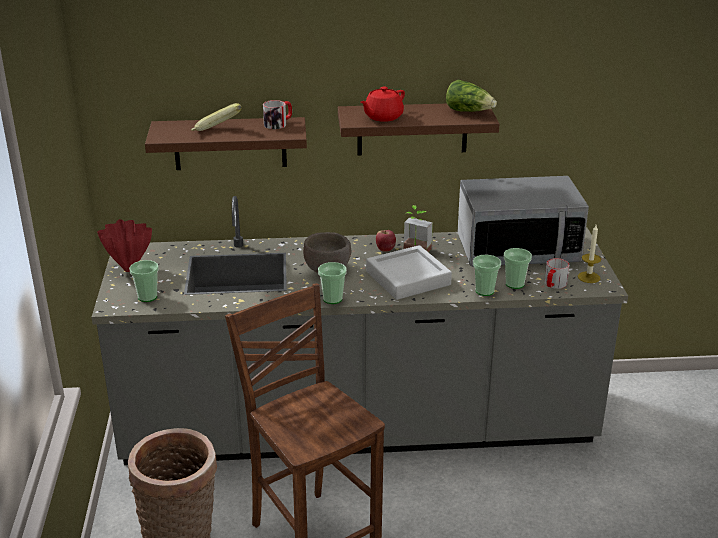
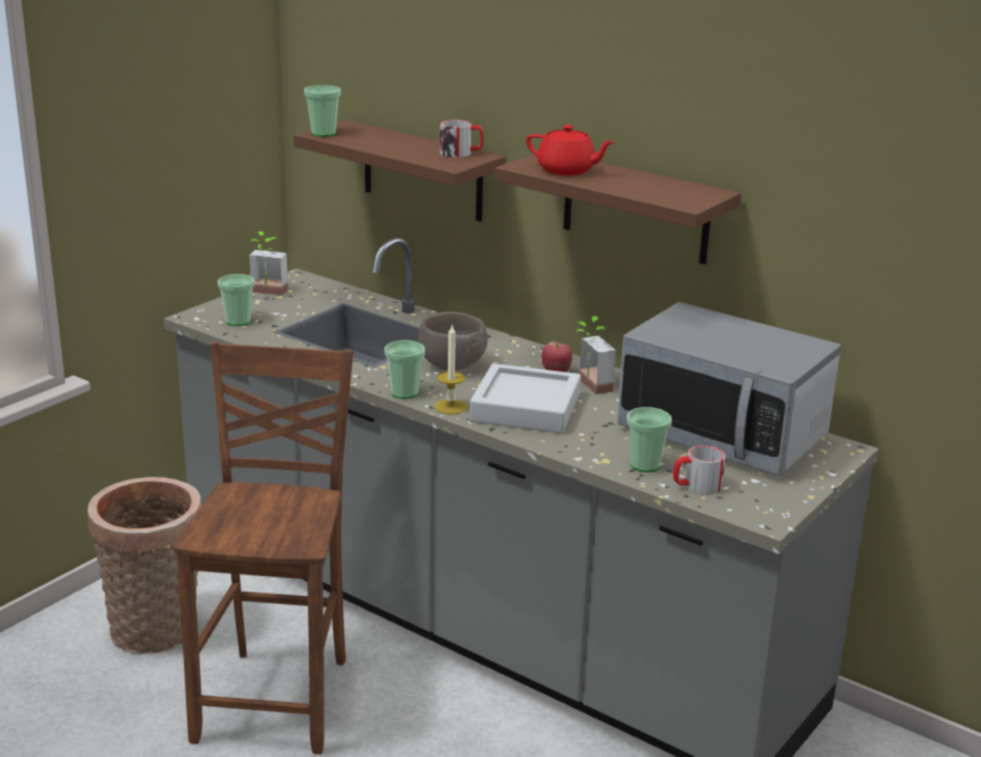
camera: 40 degrees right, 5 degrees down
(128, 269) = (267, 293): red vase -> potted plant
(216, 132) = (382, 143): banana -> none
(382, 117) = (567, 170): red teapot -> red teapot turned 150 degrees counterclockwise
(469, 111) = (688, 193): lettuce -> none
(484, 291) = (591, 456): cup -> cup (323, 133)
(588, 277) = (763, 499): candle -> candle (450, 407)

